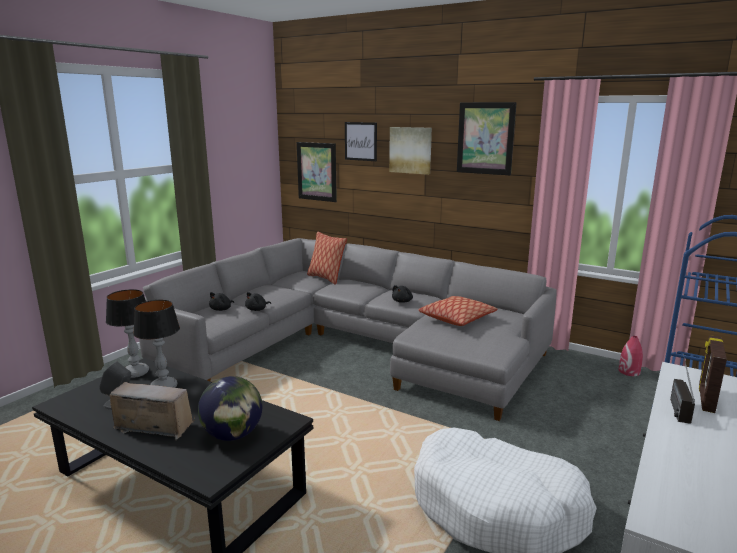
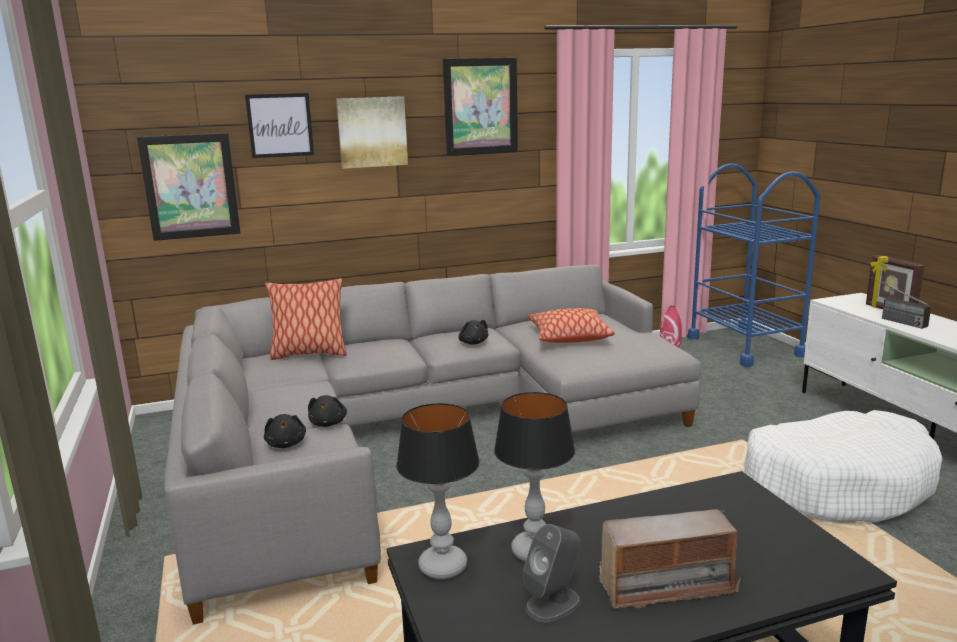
camera: 50 degrees left, 0 degrees up
(153, 427) = (666, 586): radio -> radio turned 150 degrees counterclockwise
(233, 435) = (744, 530): globe -> none

